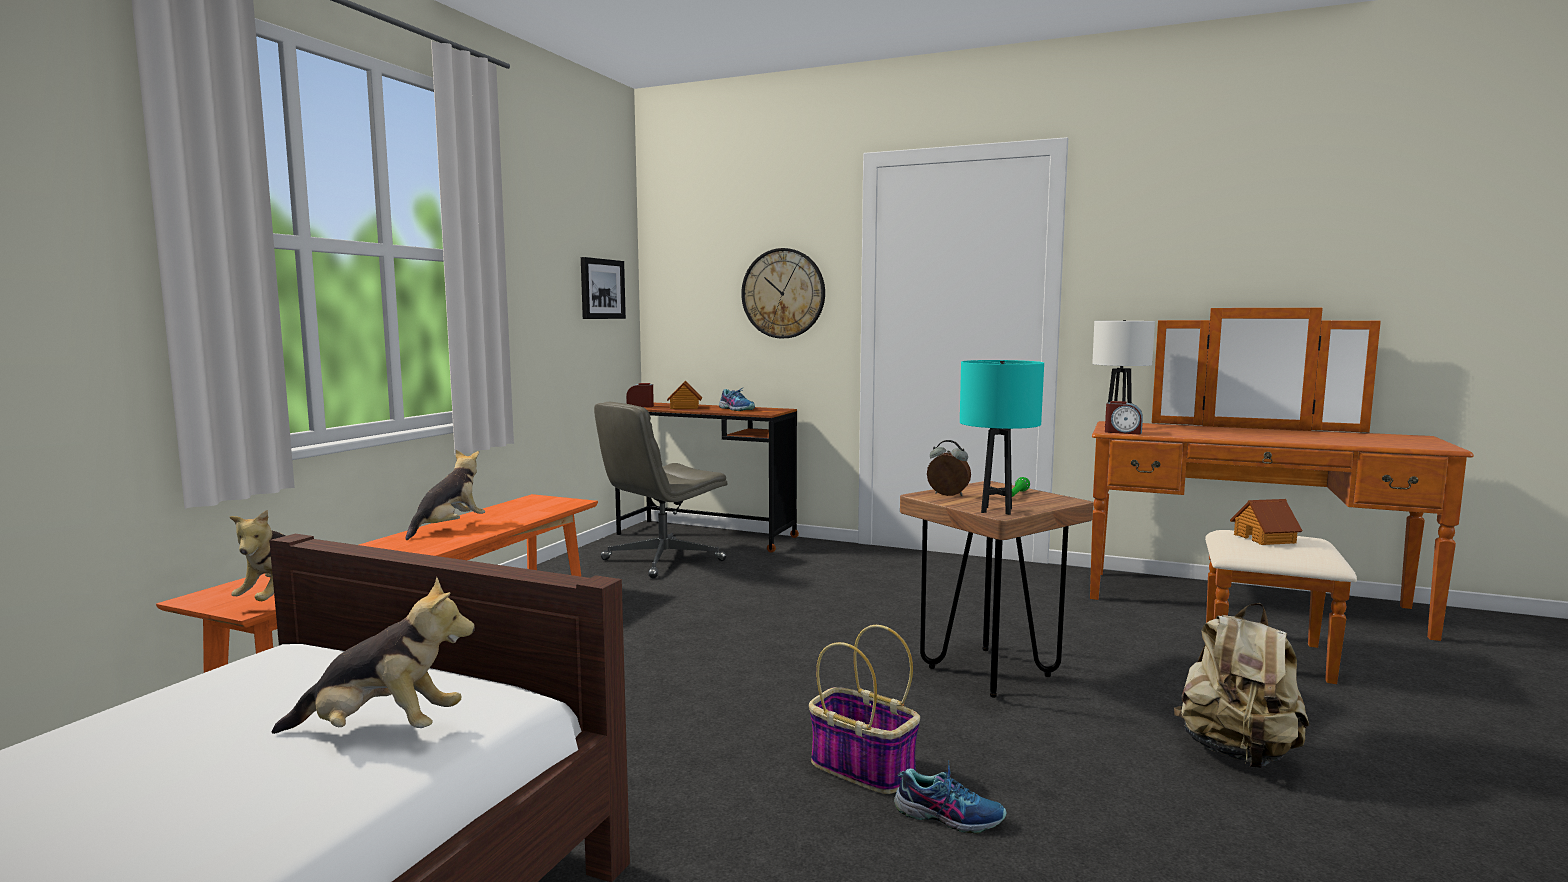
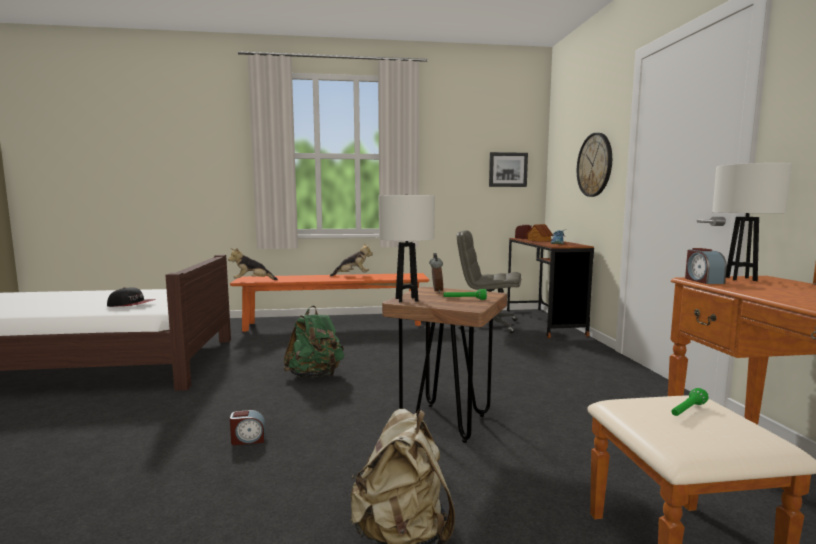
camera: 60 degrees right, 0 degrees up
(380, 731) = (132, 304): plush toy -> cap
(721, 718) = (315, 376): none -> green backpack
(860, 767) = (286, 411): basket -> none
(949, 816) = (248, 440): shoe -> alarm clock
(996, 510) = (407, 300): turquoise table lamp -> white table lamp
(1265, 538) = (687, 411): toy house -> green flashlight

